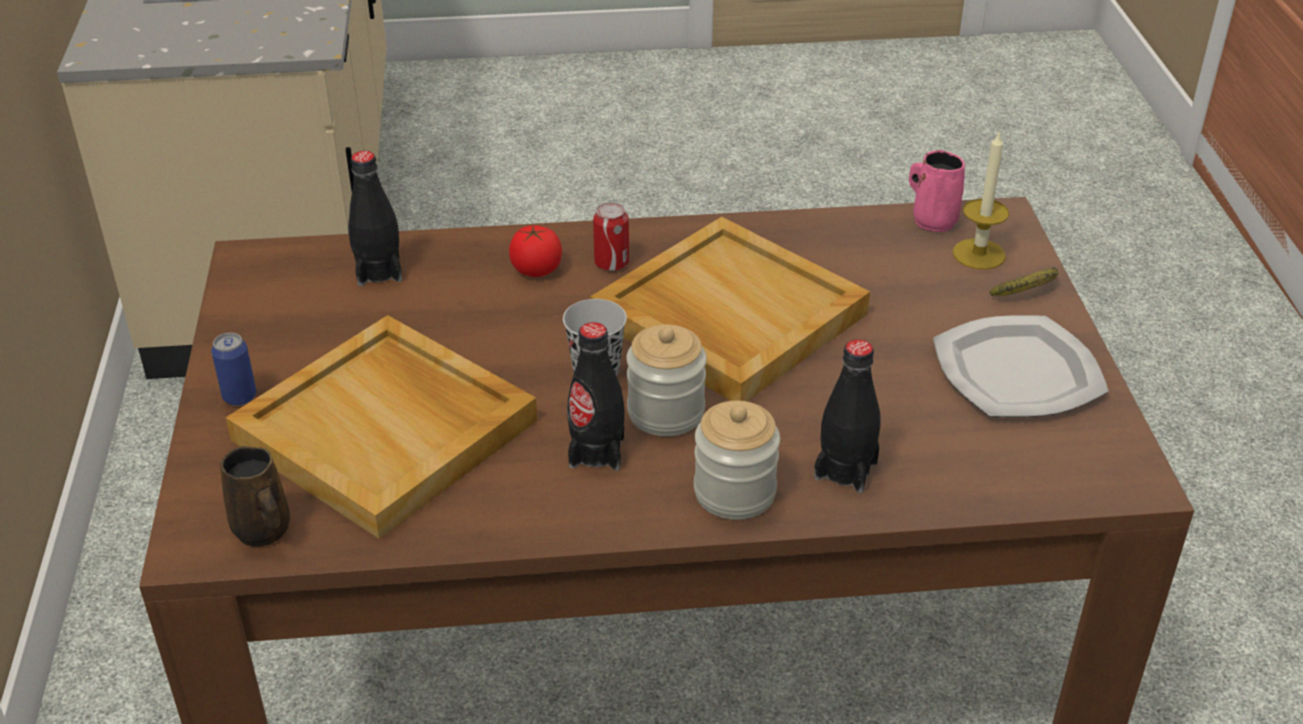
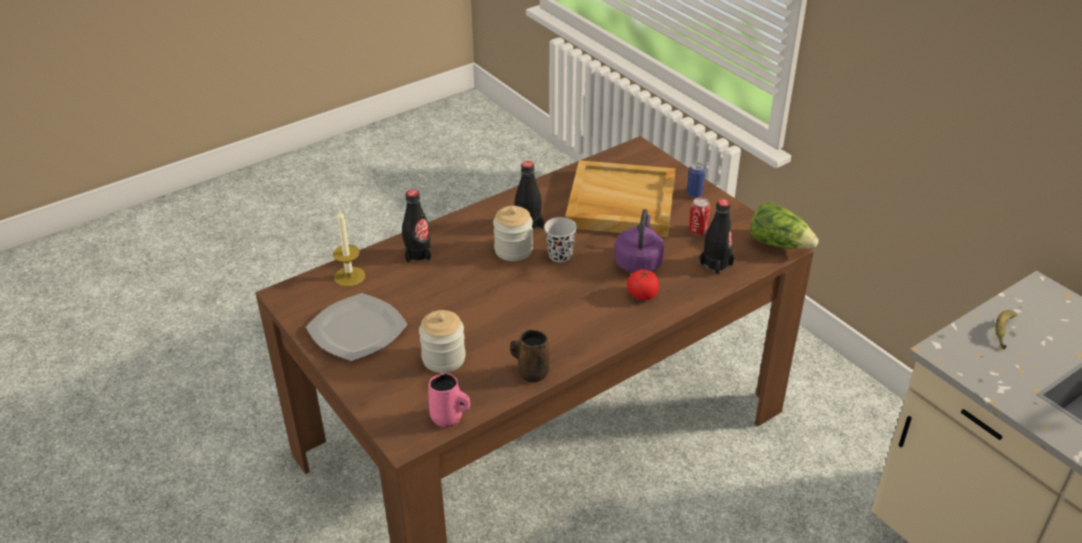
camera: 150 degrees right, 0 degrees up
(246, 265) = (779, 244): none -> lettuce
(263, 531) = (621, 160): brown mug -> brown mug (531, 372)
(484, 317) = (638, 261): none -> purple kettle
(611, 263) = (608, 313): can -> can (698, 230)
(726, 316) = (523, 305): beige tray -> none
(734, 492) = (459, 230): jar -> jar (443, 358)
(979, 254) = (407, 401): candle -> candle (349, 276)
(1029, 291) = (367, 384): banana -> banana (1002, 332)

